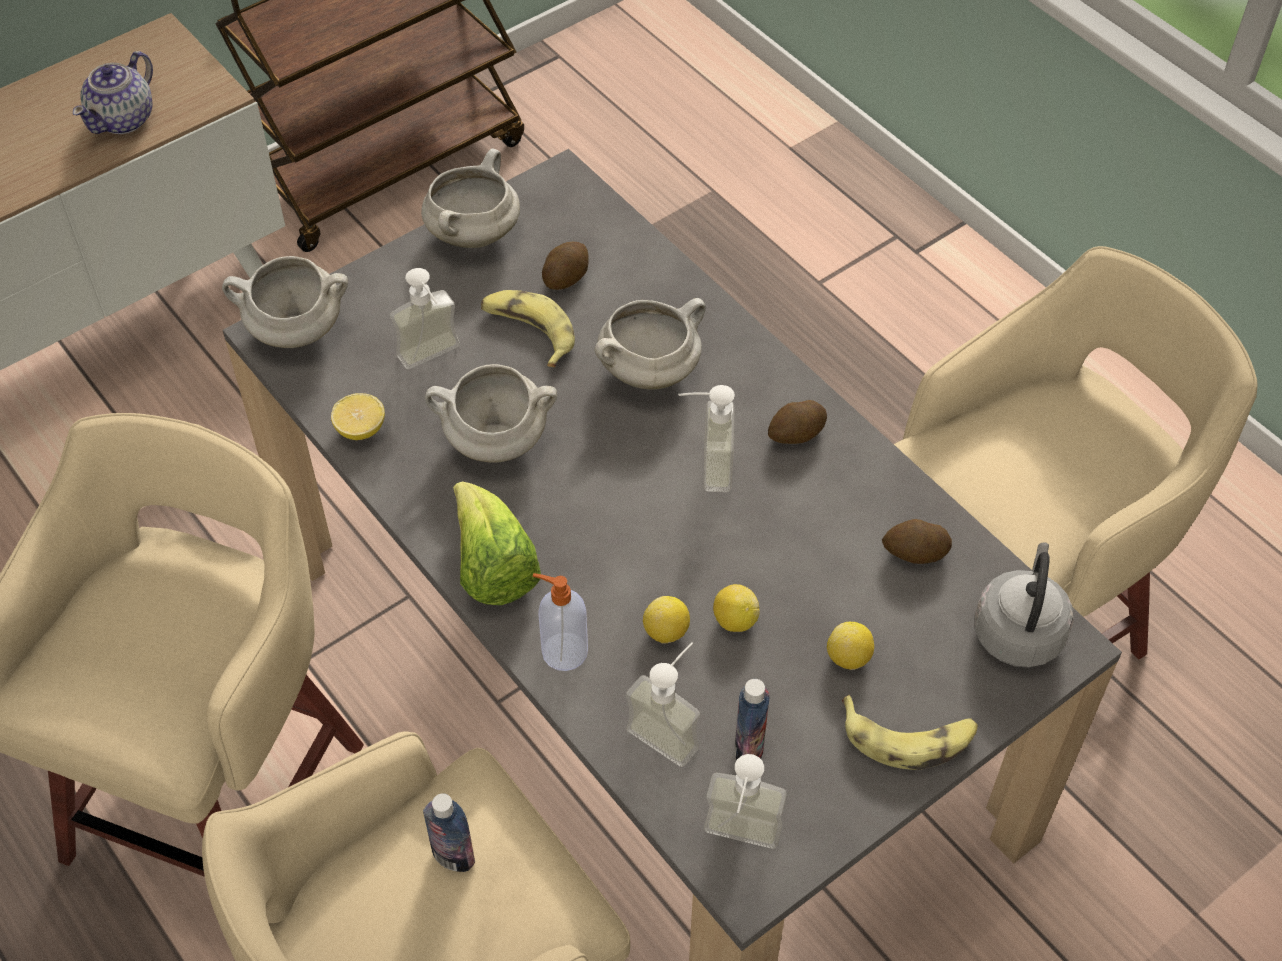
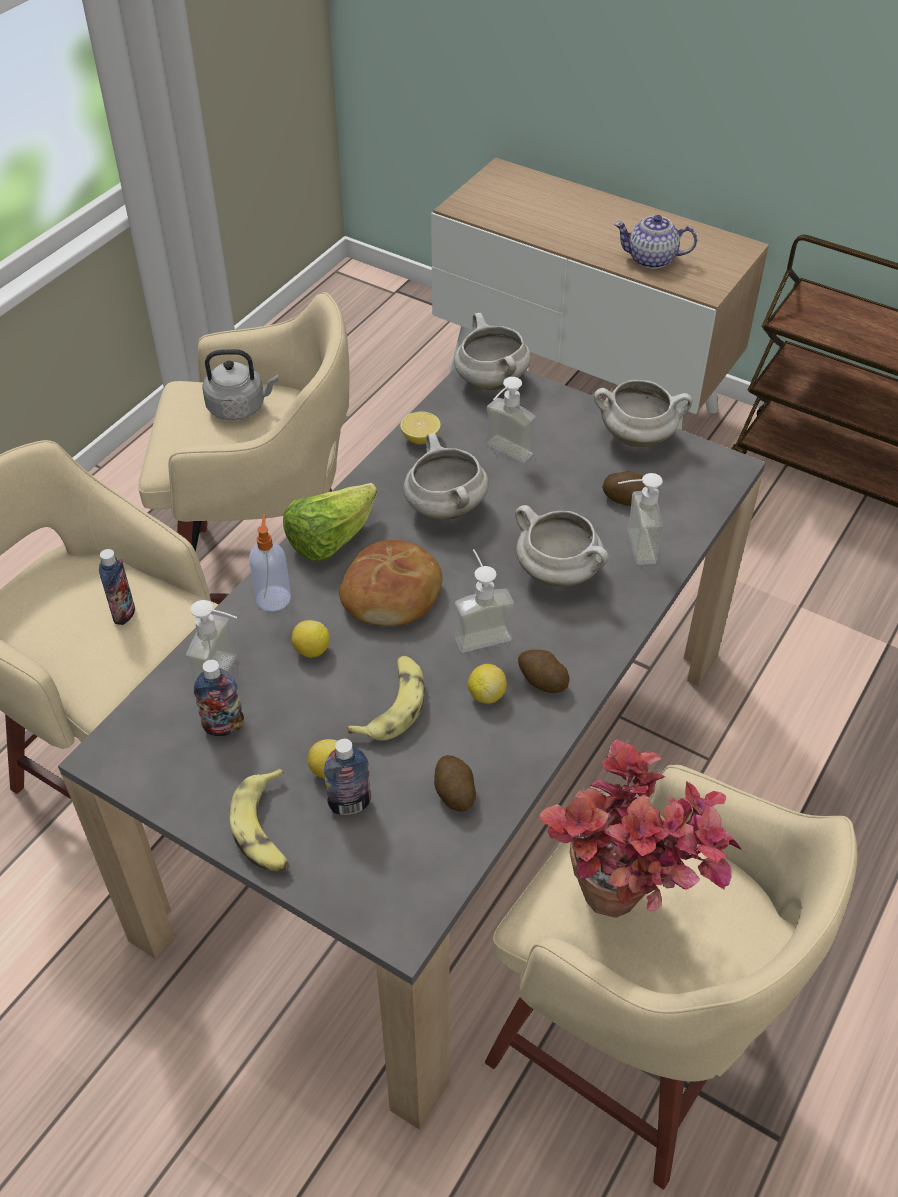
camera: 70 degrees right, 5 degrees down
(528, 332) = (558, 495): banana -> banana (392, 705)
(613, 530) = (393, 594): none -> bread
(735, 620) = (338, 688): lemon -> lemon (486, 695)
(739, 842) = (140, 741): soap dispenser -> soap dispenser (630, 547)
(900, 650) = (350, 804): none -> bottle
(1018, 630) = (403, 888): grey kettle -> grey kettle (239, 407)
(1047, 481) = (627, 909): none -> potted plant

